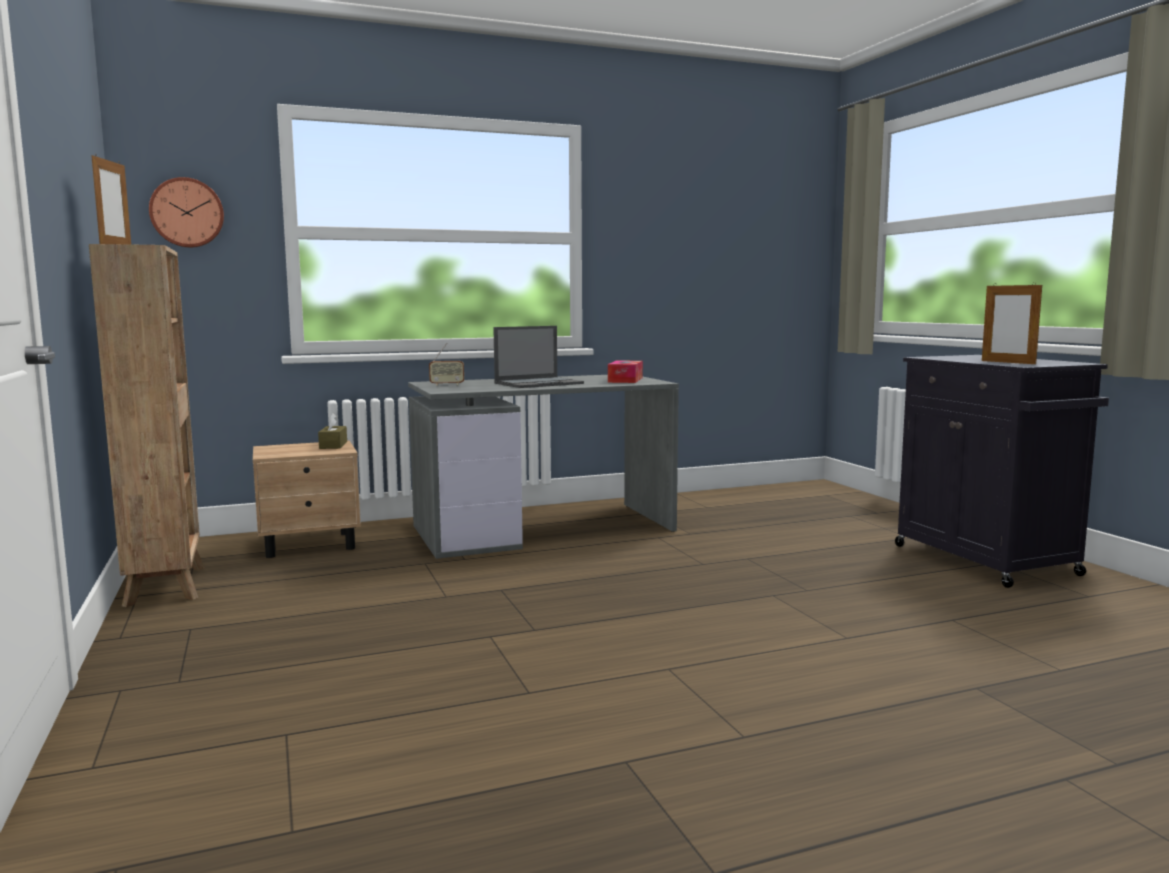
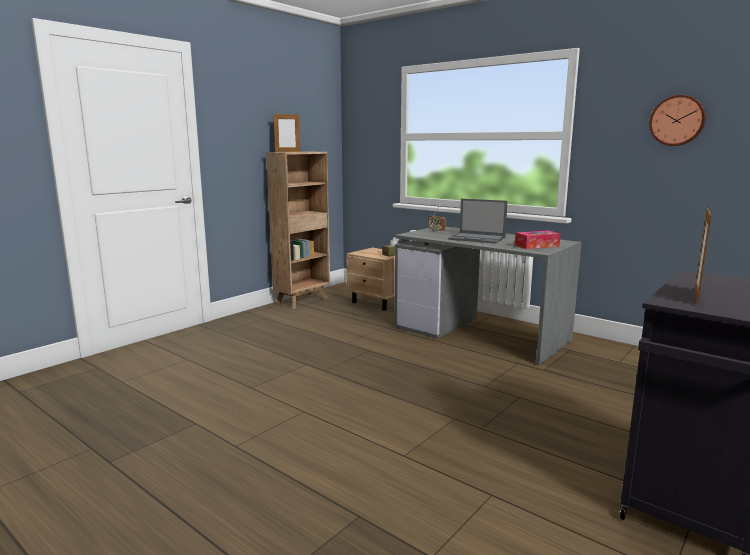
camera: 60 degrees right, 5 degrees up
(187, 213) = (365, 128): wall clock -> wall clock (677, 120)

